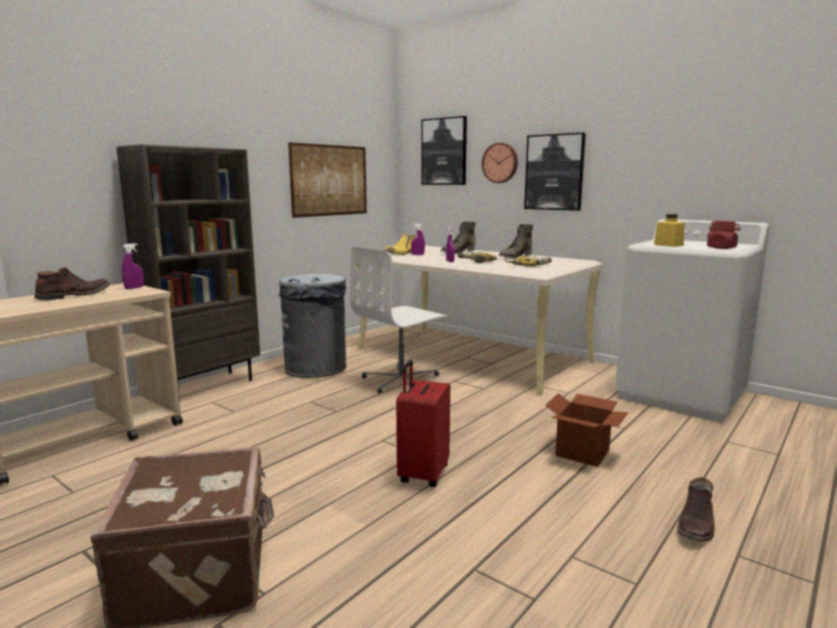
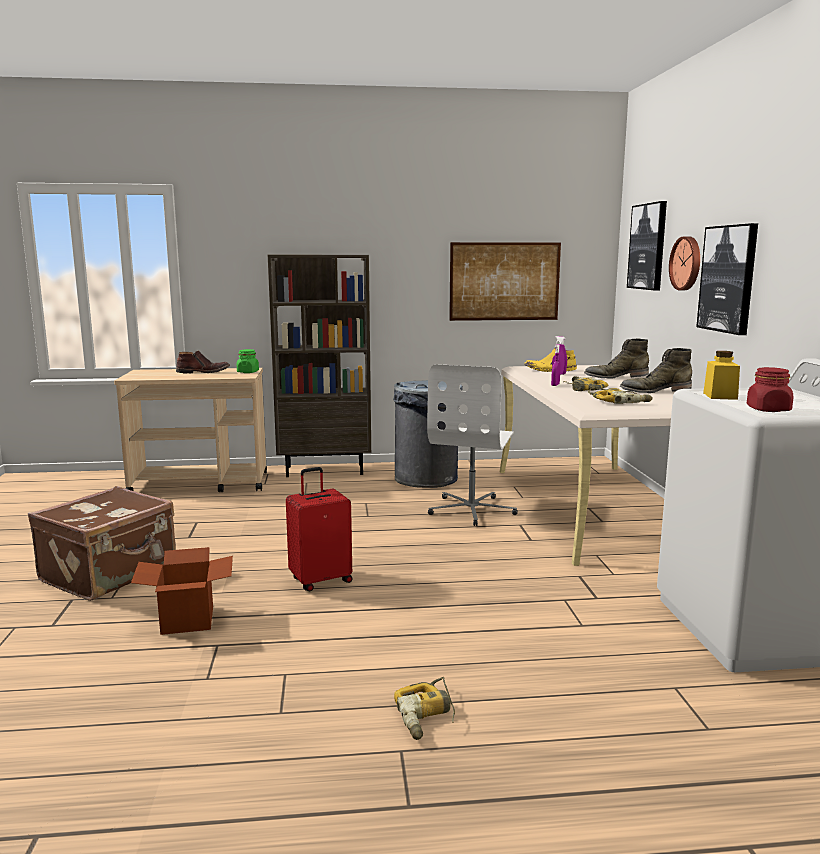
camera: 45 degrees right, 0 degrees up
(134, 288) = (248, 372): purple spray bottle -> green jar
(402, 381) = (472, 510): white office chair -> white office chair turned 75 degrees counterclockwise
(582, 453) = (479, 623): cardboard box -> cardboard box (187, 620)
(696, 525) = (427, 716): brown boot -> power drill

